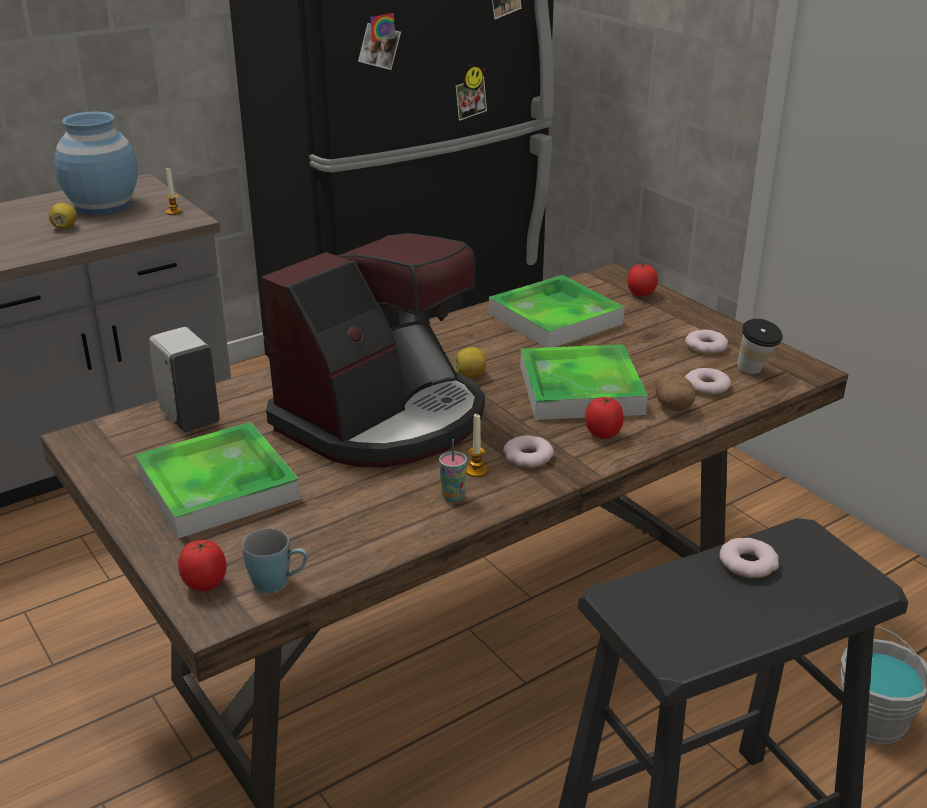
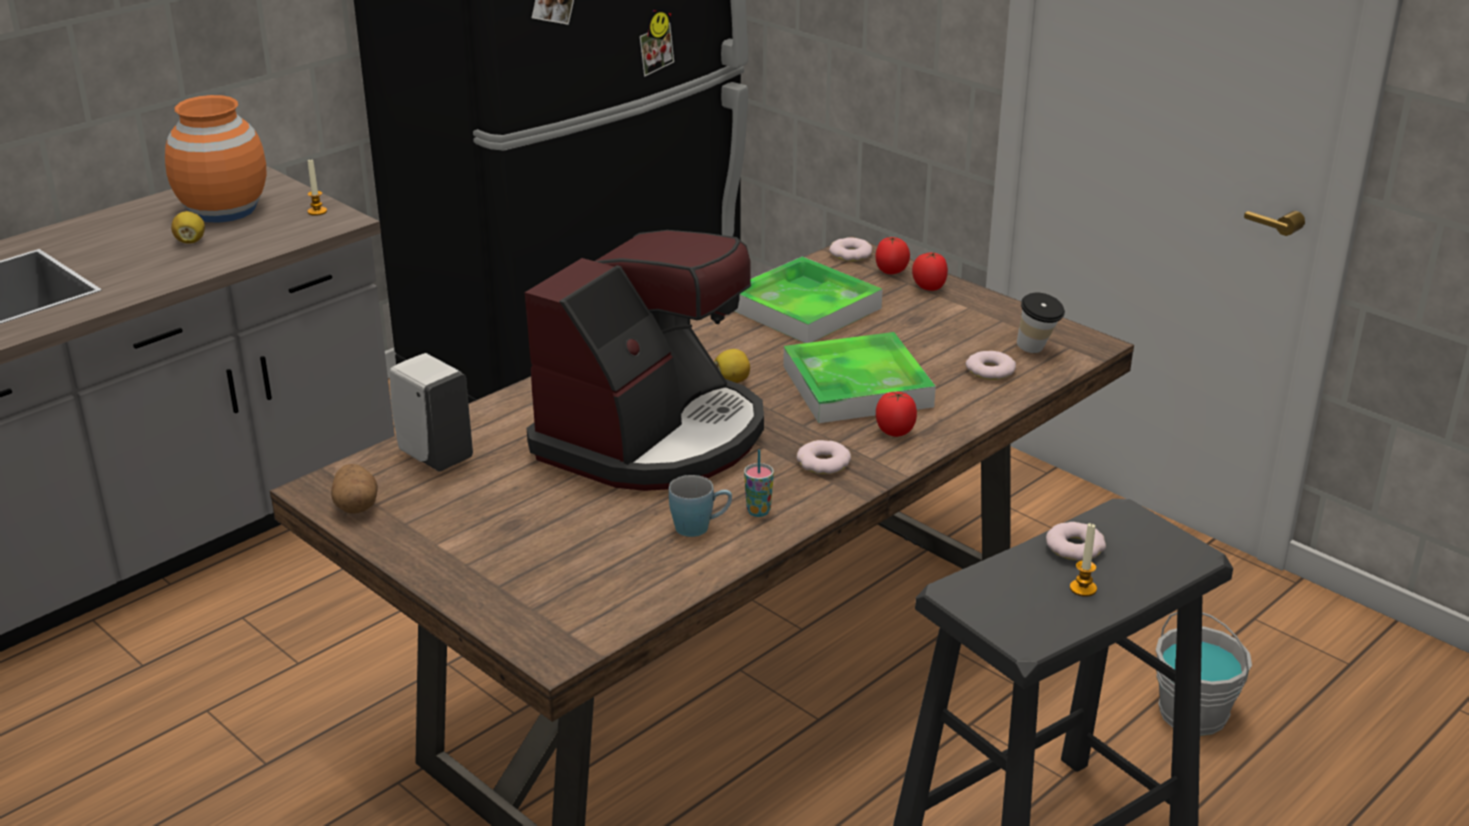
camera: 10 degrees left, 0 degrees up
(103, 206) = (224, 210): blue vase -> orange vase
(205, 584) = (531, 624): tomato -> tomato (929, 287)
(218, 487) = (500, 526): tray -> none
(279, 582) = (609, 615): blue mug -> blue mug (700, 527)
(476, 471) = (773, 482): candle -> candle (1083, 588)
(673, 405) = (960, 395): potato -> potato (356, 505)
(706, 346) = (978, 327): donut -> donut (851, 254)

